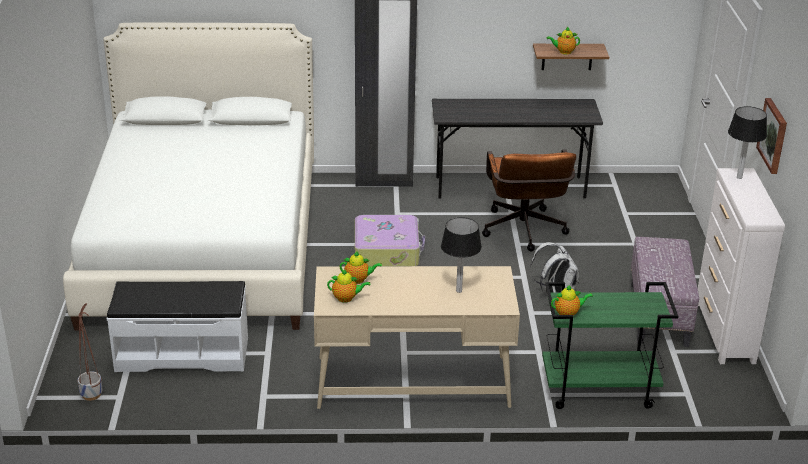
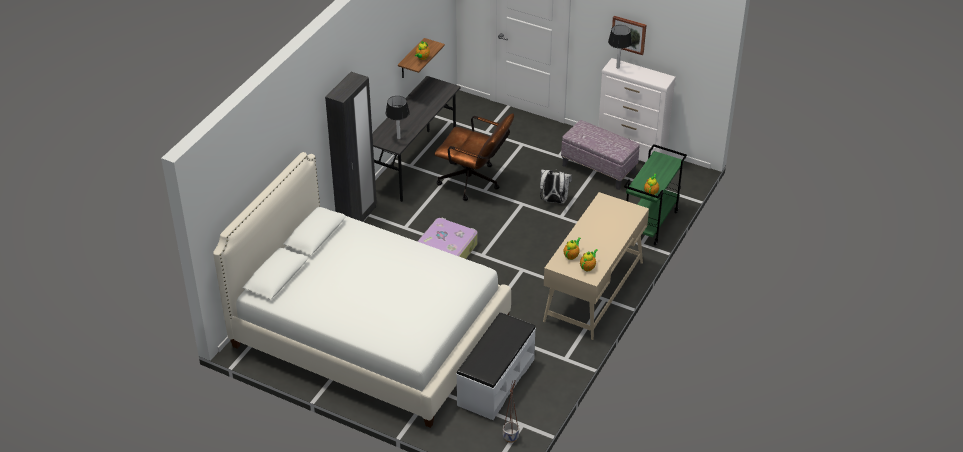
camera: 60 degrees left, 10 degrees up
(459, 291) = (610, 221): table lamp -> table lamp (399, 137)

